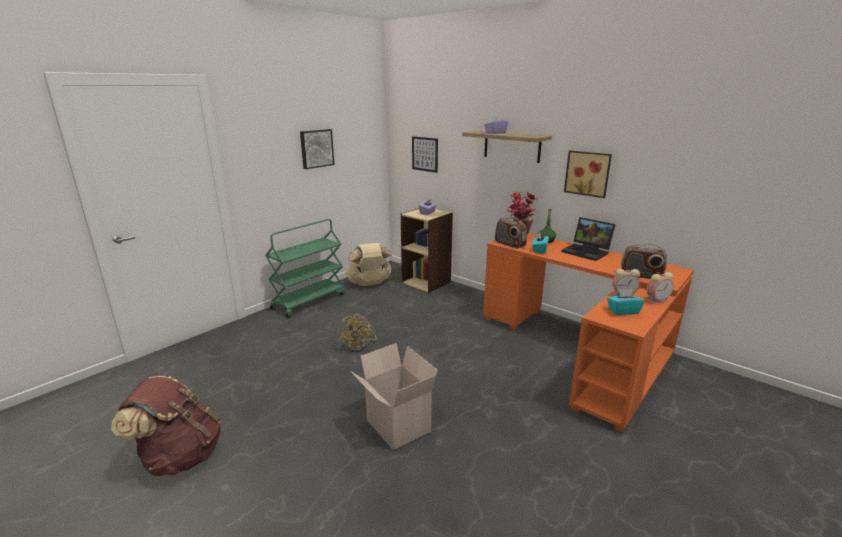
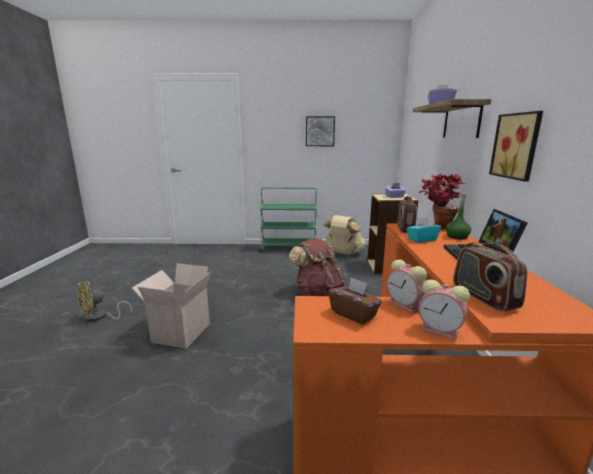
camera: 50 degrees right, 5 degrees down
(180, 456) = (104, 285): brown backpack -> brown backpack (318, 293)
(360, 346) = (261, 282): yellow fan -> yellow fan (99, 317)
(425, 154) = (414, 141): picture -> none
(623, 311) = (353, 314): turquoise tissue box -> brown tissue box

